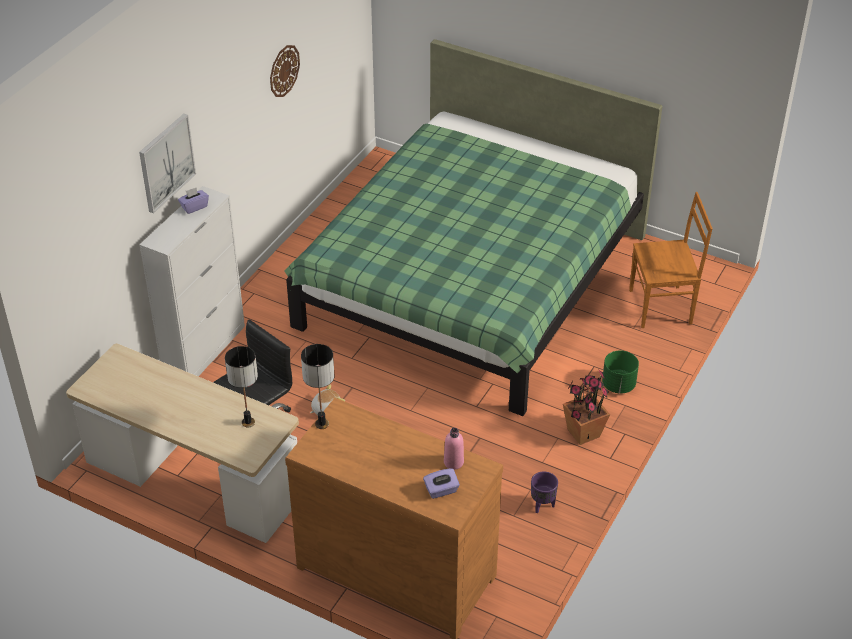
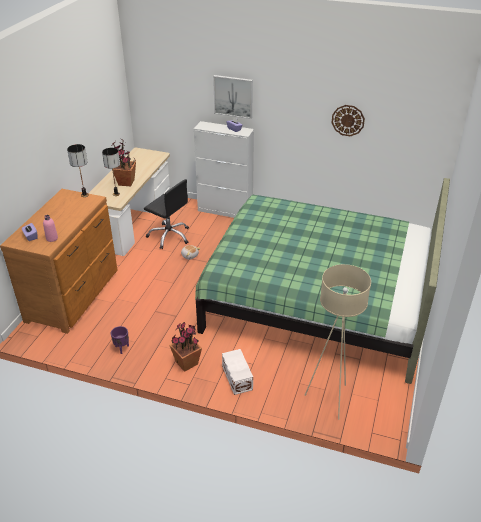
camera: 80 degrees right, 5 degrees down
(209, 407) = (126, 182): none -> potted plant
(619, 385) = (237, 378): green planter -> white storage box
(662, 307) = (330, 399): brown chair -> beige floor lamp

